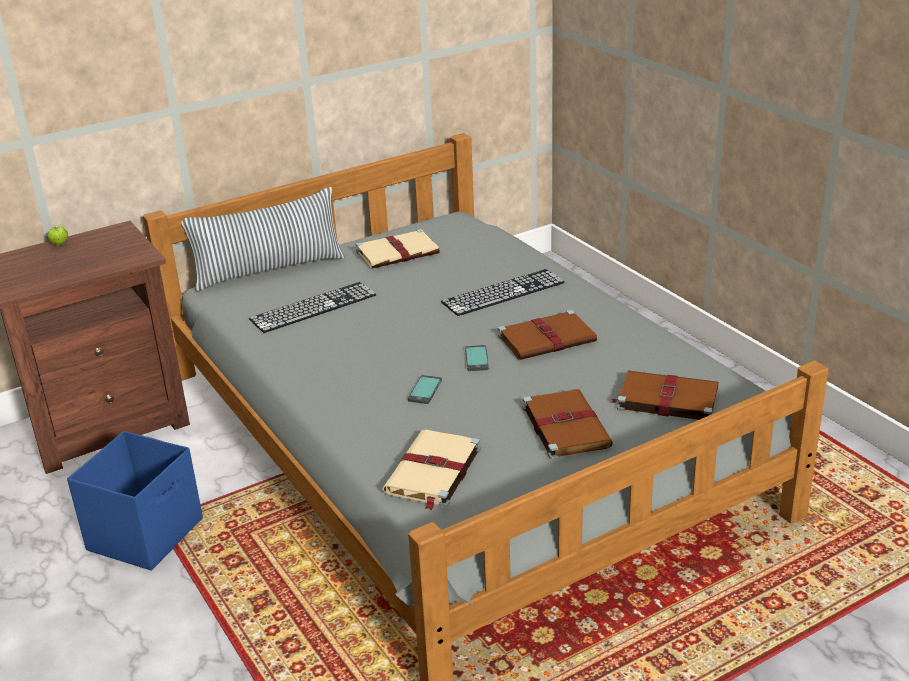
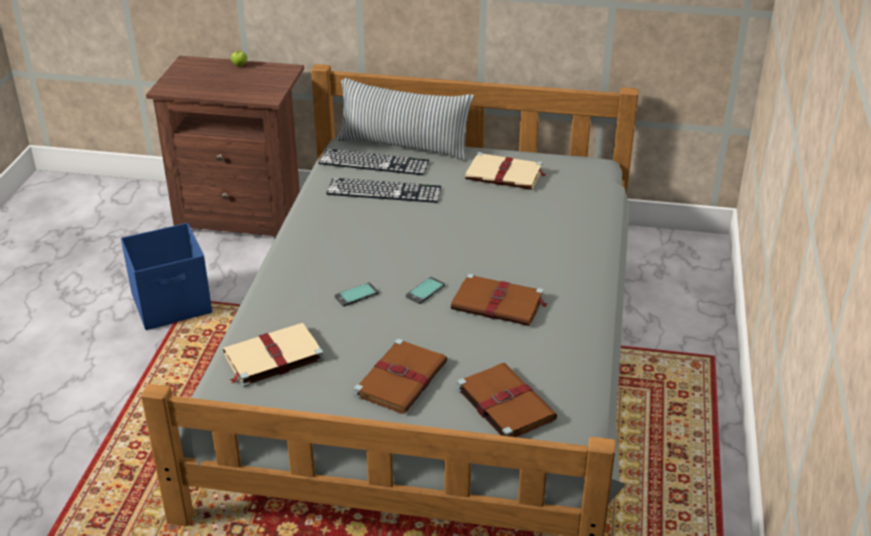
camera: 40 degrees right, 5 degrees up
(503, 292) = (527, 247): keyboard -> keyboard (374, 162)

